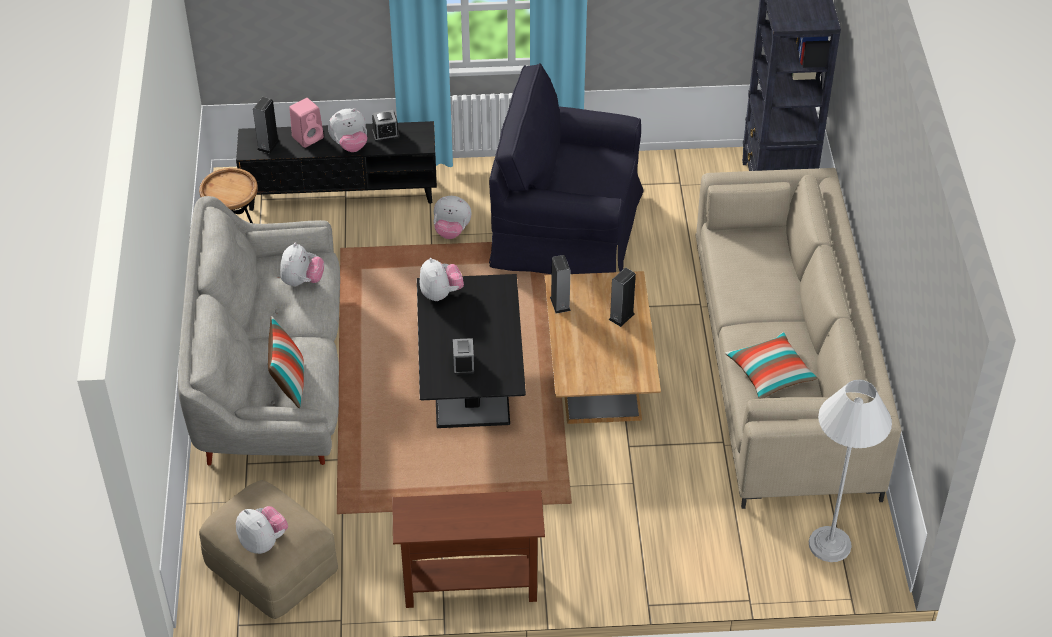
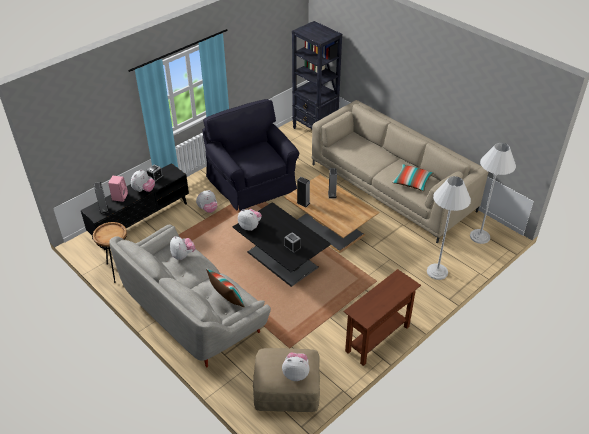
camera: 40 degrees left, 5 degrees down
(566, 226) = (253, 183): black armchair -> black armchair turned 90 degrees clockwise
(683, 552) = (437, 272): none -> white floor lamp

